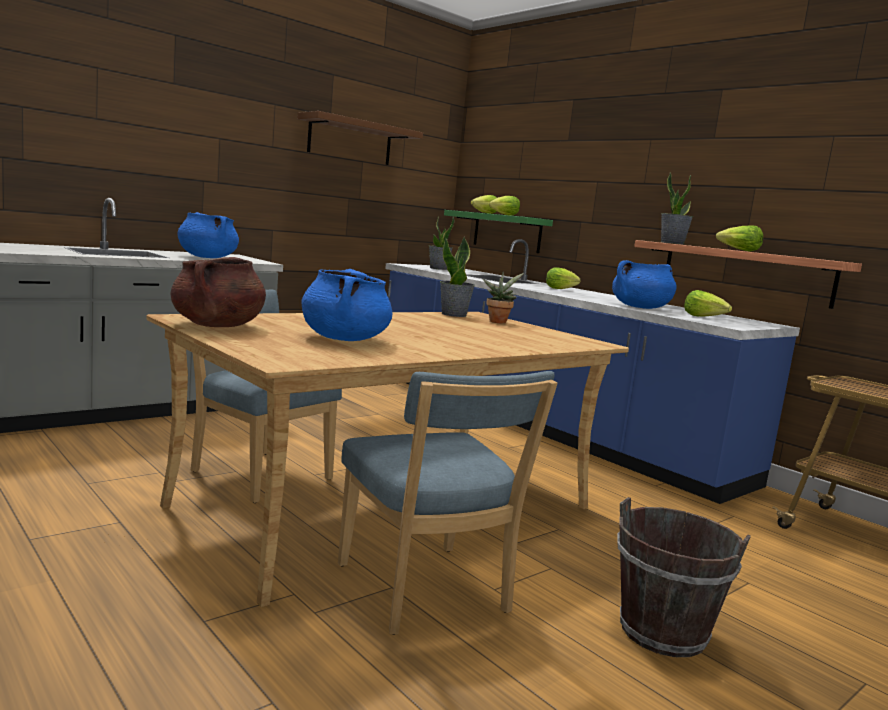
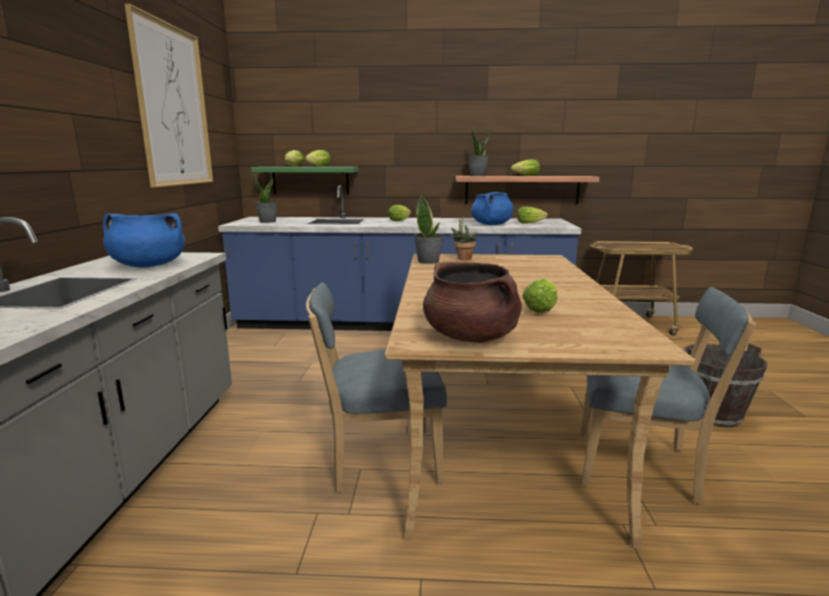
camera: 45 degrees left, 5 degrees up
(344, 339) = (541, 309): blue cooking pot -> lettuce
(350, 141) = (173, 107): brown shelf -> picture

